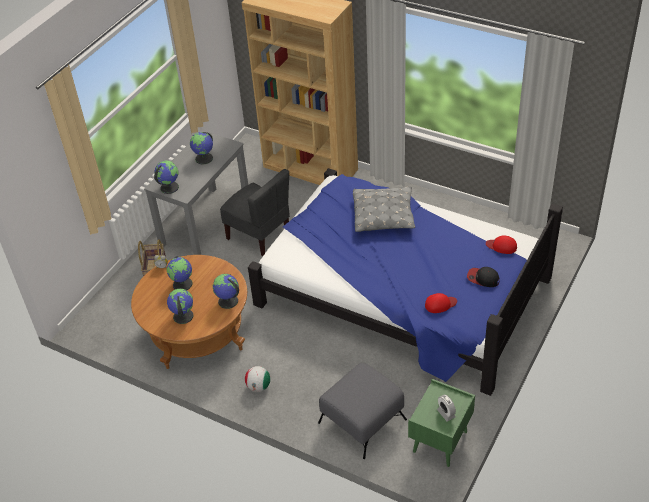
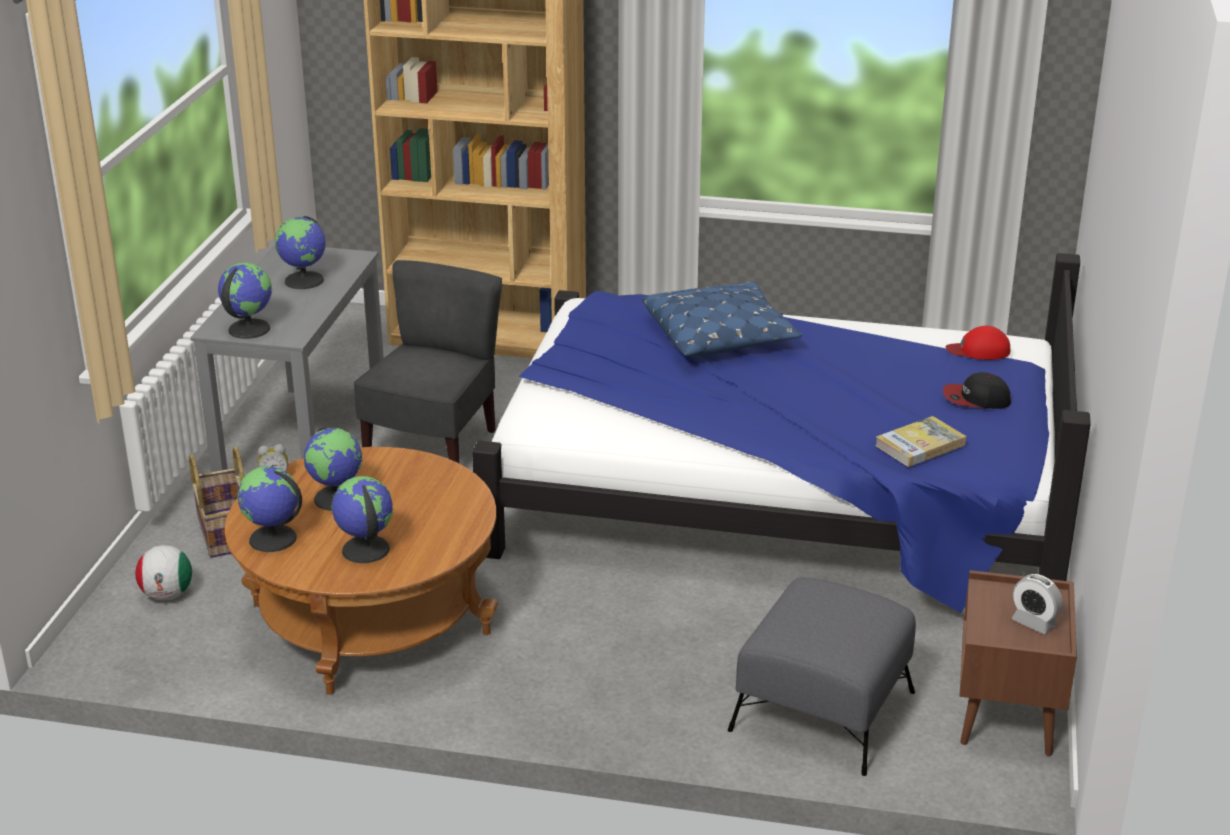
camera: 20 degrees left, 15 degrees down
(228, 301) = (457, 511): globe -> globe (272, 539)
(258, 386) = (560, 691): football -> football (167, 595)
(259, 235) = (433, 446): grey chair -> grey chair turned 90 degrees counterclockwise
(383, 215) = (720, 336): grey pillow -> blue pillow
(440, 304) = (920, 445): red cap -> book
(440, 442) = (1007, 718): green nightstand -> brown nightstand

